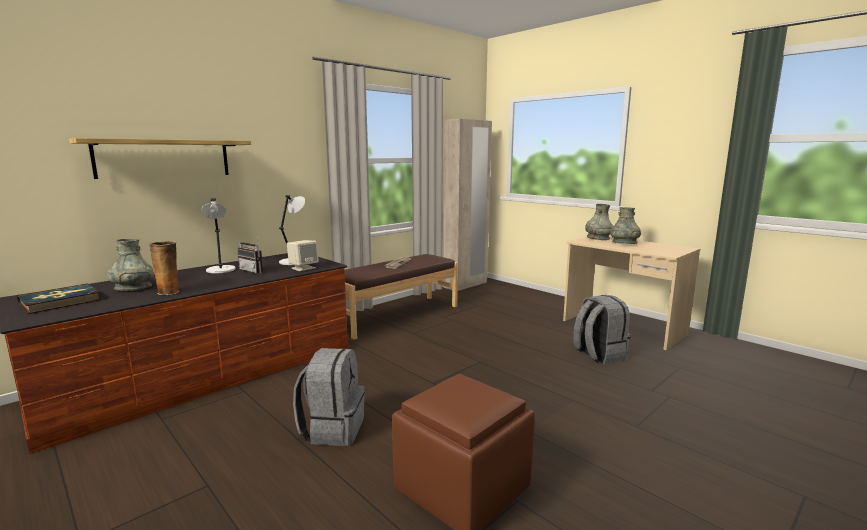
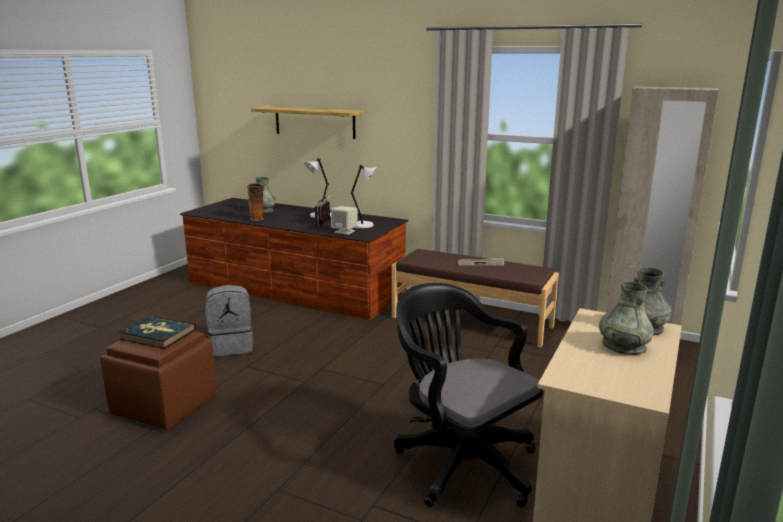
camera: 70 degrees right, 5 degrees up
(60, 301) = (229, 207): book -> book (158, 334)
(598, 355) = (461, 462): grey backpack -> black office chair

